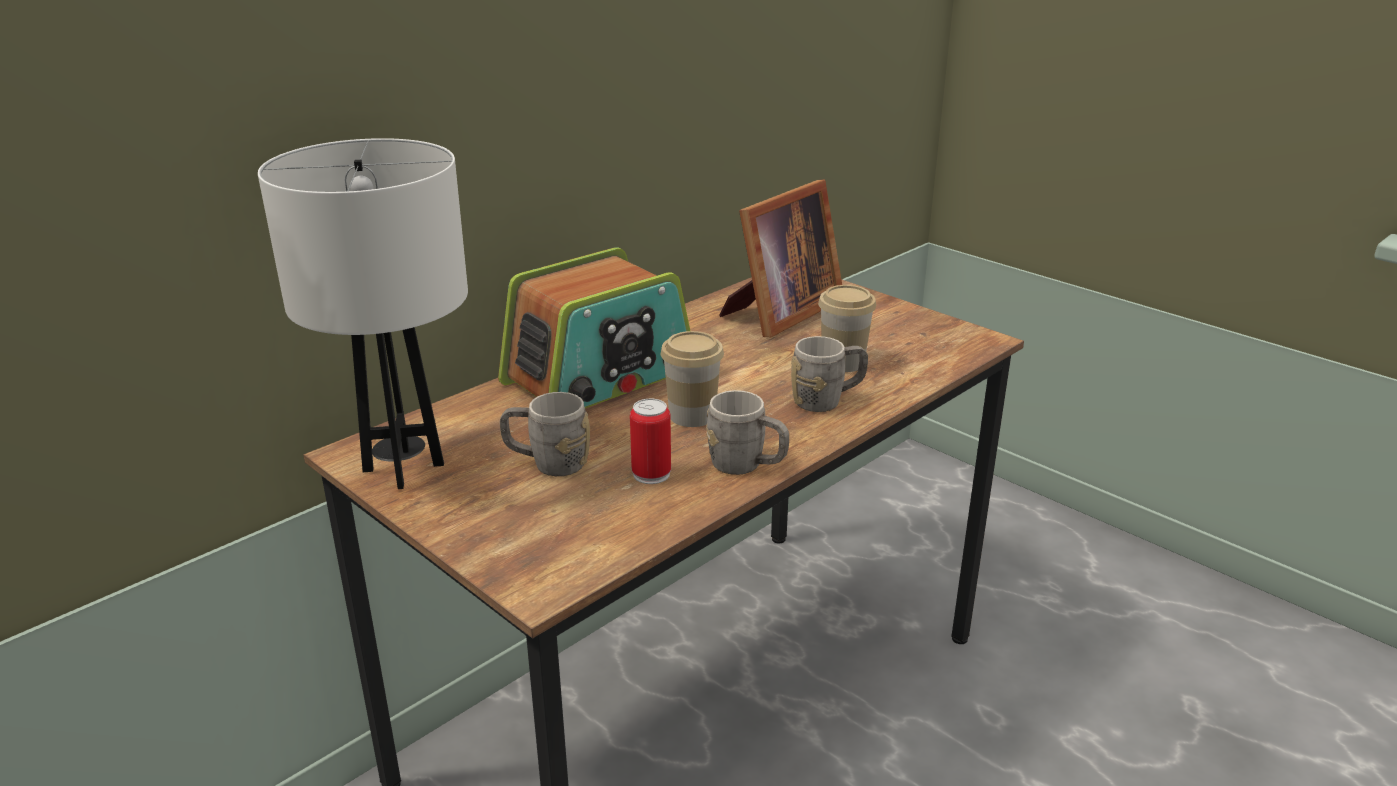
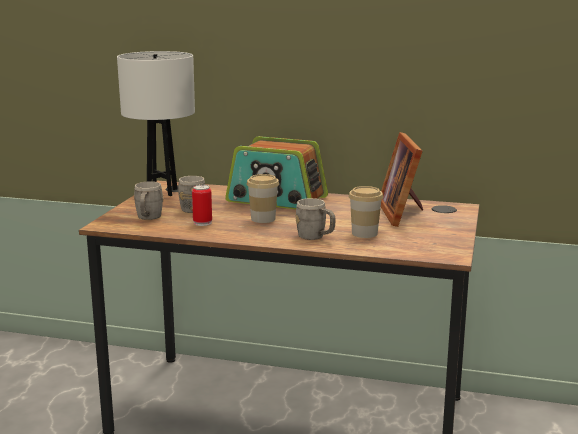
camera: 60 degrees right, 10 degrees down
(746, 466) = (229, 235): grey mug -> grey mug (148, 218)
(779, 313) = (403, 213): picture frame -> picture frame turned 75 degrees clockwise

